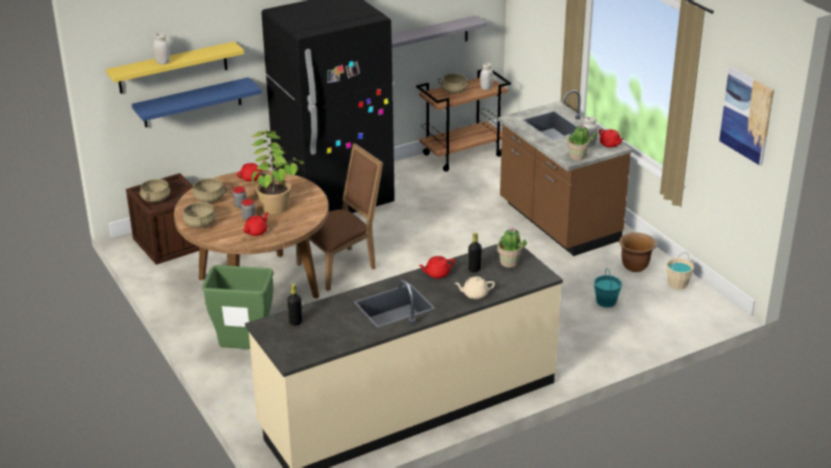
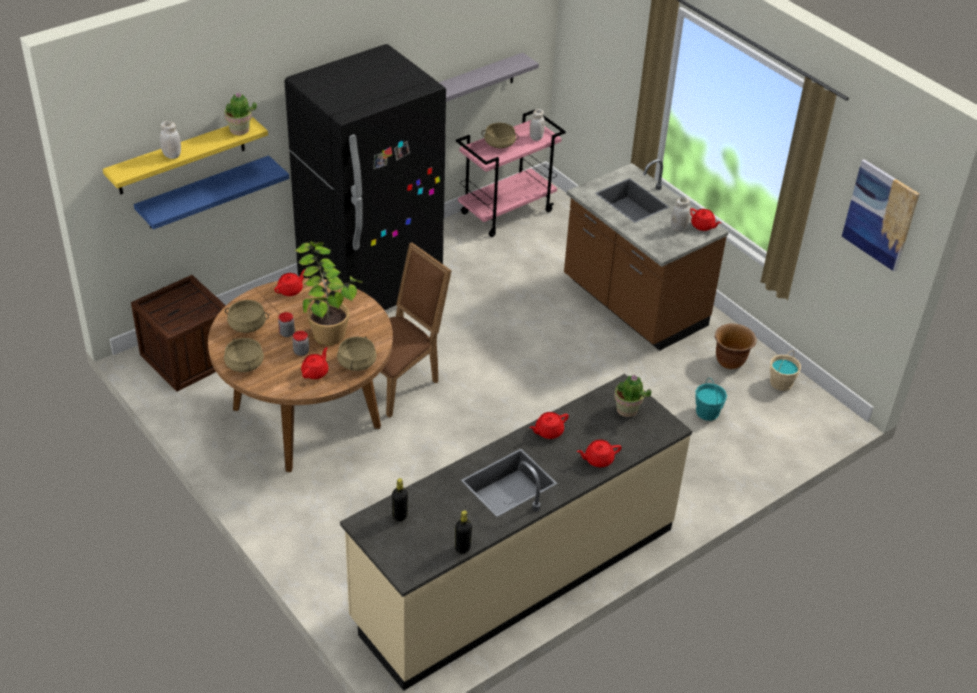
camera: 10 degrees left, 10 degrees up
(156, 199) = (171, 315): beige cooking pot -> beige cooking pot (357, 363)
(244, 351) = (309, 511): green trash can -> none
(463, 155) = (507, 212): brown cart -> pink cart
(474, 269) = (589, 422): black bottle -> black bottle (462, 548)
(475, 294) = (598, 459): beige teapot -> red teapot
(577, 156) = (670, 246): potted plant -> potted plant (239, 130)

